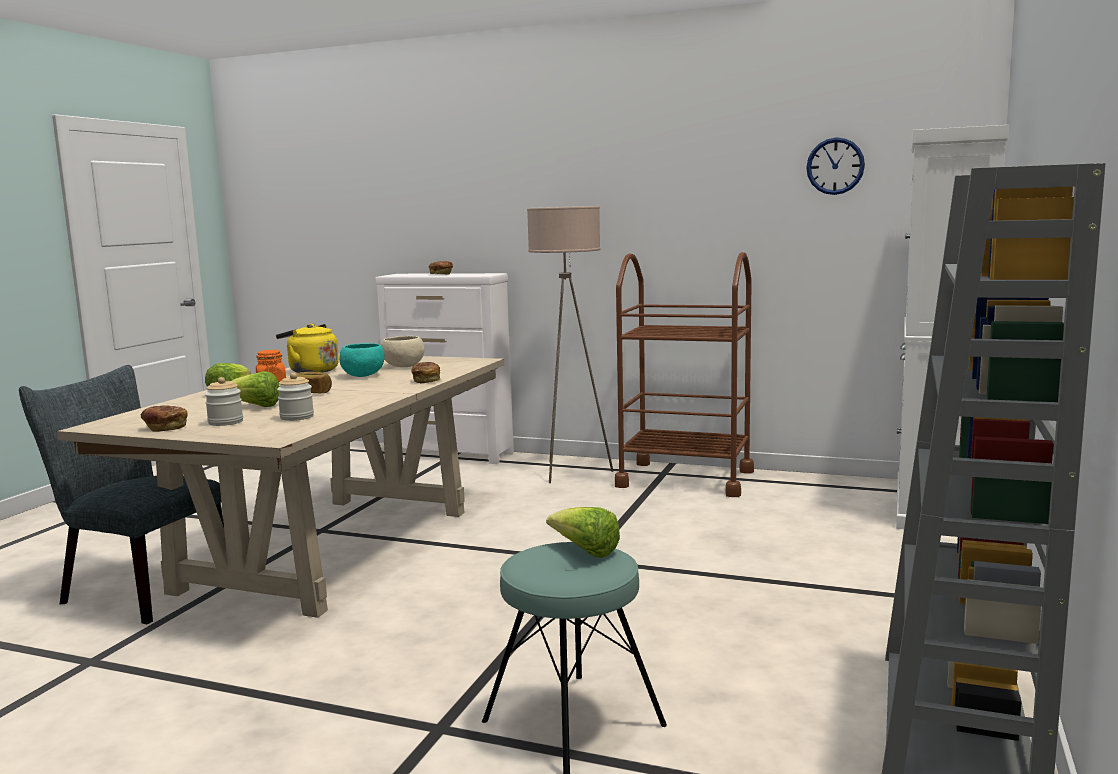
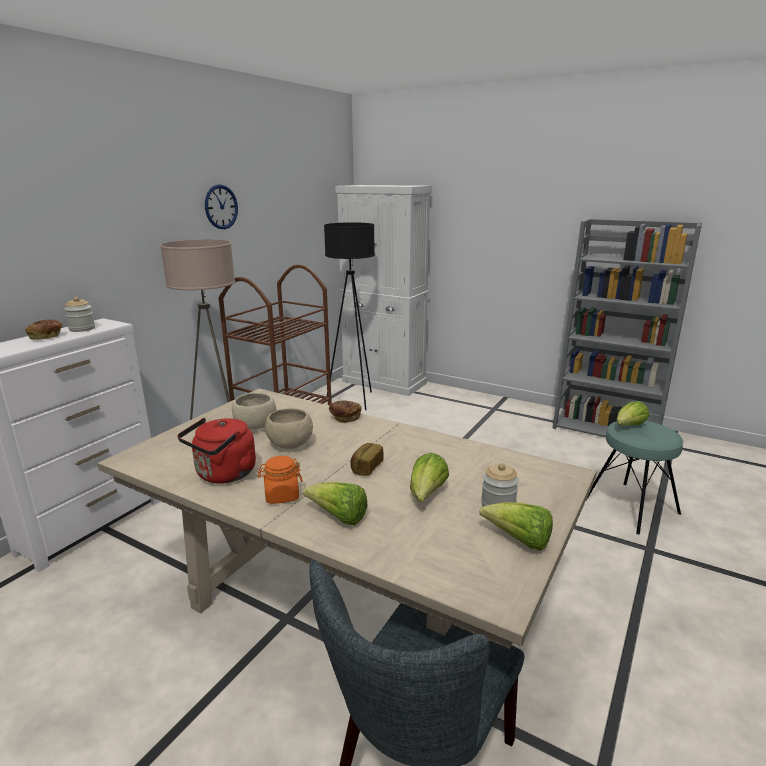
camera: 80 degrees left, 10 degrees up
(164, 428) = (519, 541): bread -> lettuce
(297, 417) = (484, 469): jar -> jar (82, 329)
(311, 371) = (223, 475): yellow kettle -> red kettle
(363, 376) = (290, 445): turquoise bowl -> beige bowl
(827, 498) = (354, 400): none -> black floor lamp
(835, 166) = (301, 201): wall clock -> wall clock (221, 207)

